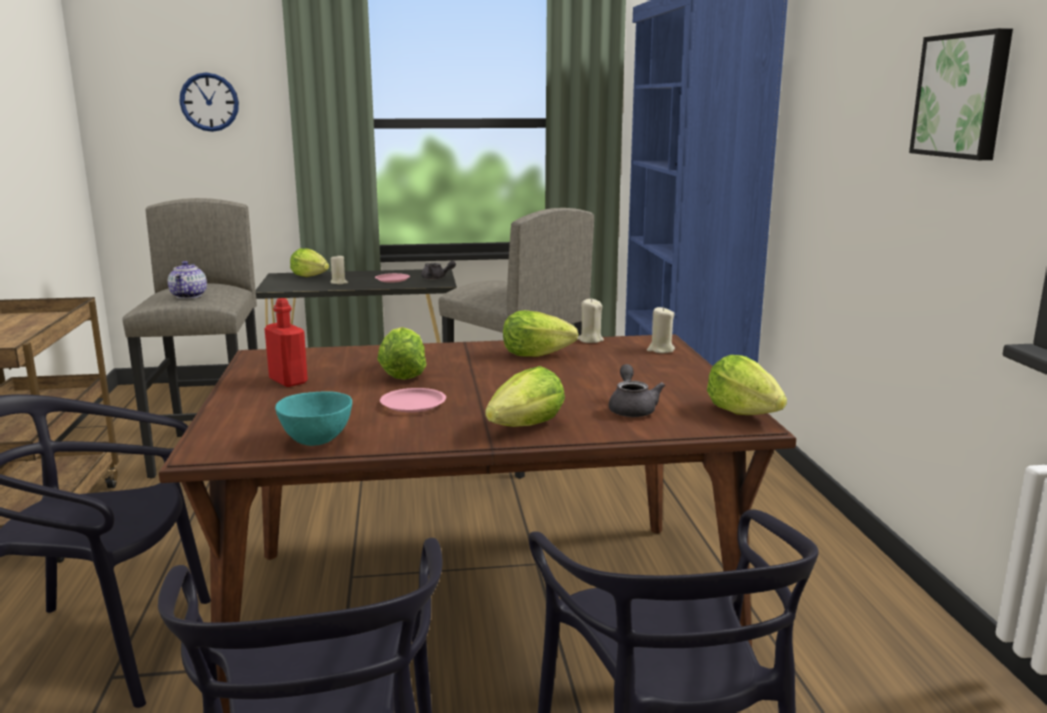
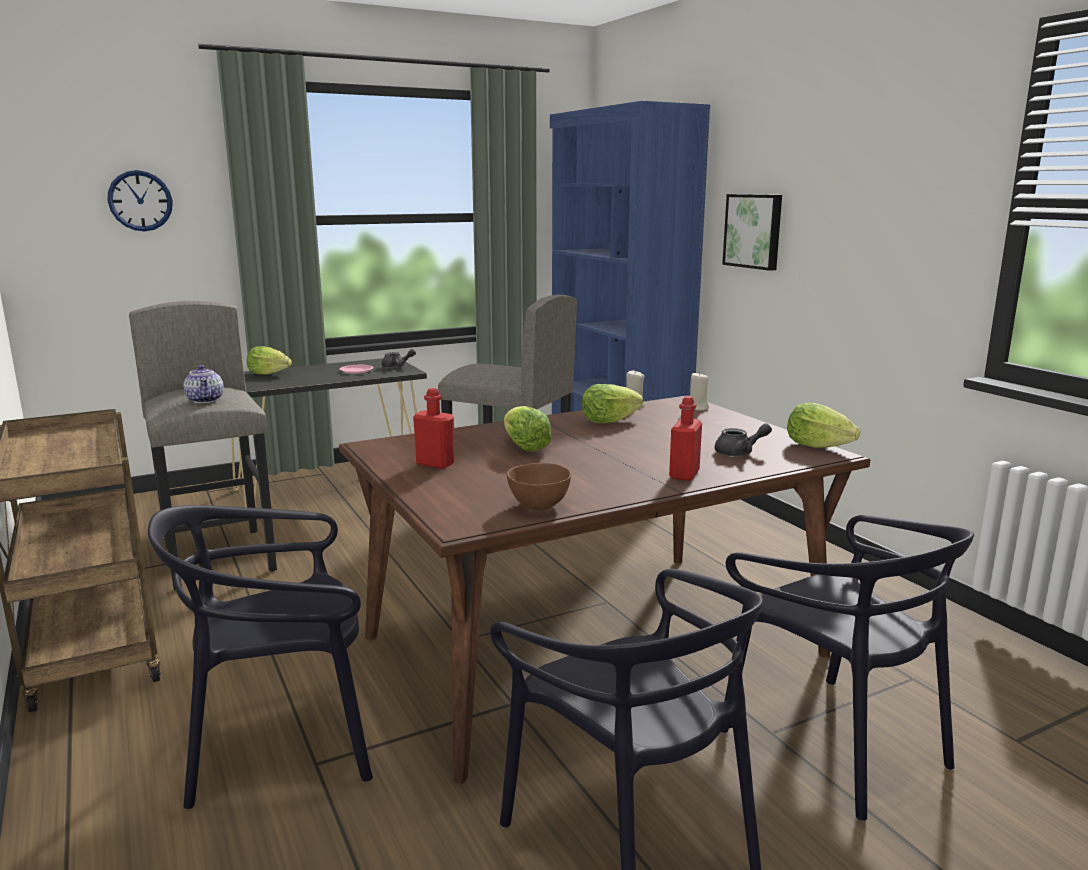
camera: 20 degrees left, 0 degrees up
(317, 440) = (539, 505): turquoise bowl -> brown bowl
(339, 283) = (307, 377): beige candle -> none
(413, 404) = (572, 469): pink plate -> none
(527, 426) = (684, 474): lettuce -> red bottle
(632, 409) = (739, 453): grey teapot -> grey teapot turned 105 degrees clockwise
(963, 96) = (904, 199): picture -> picture (754, 231)

